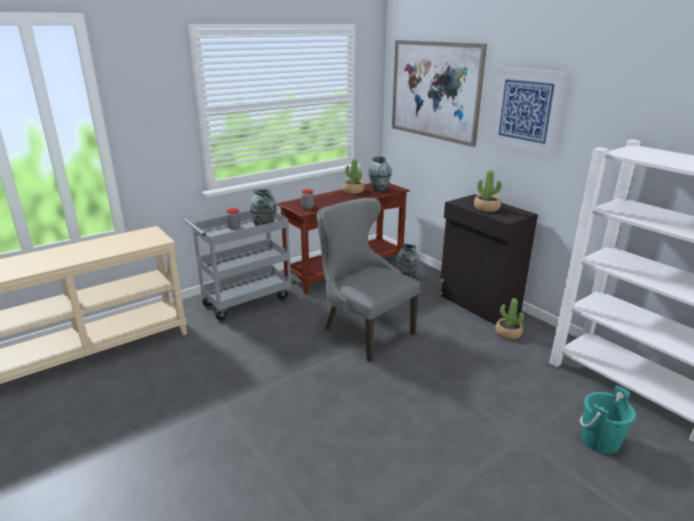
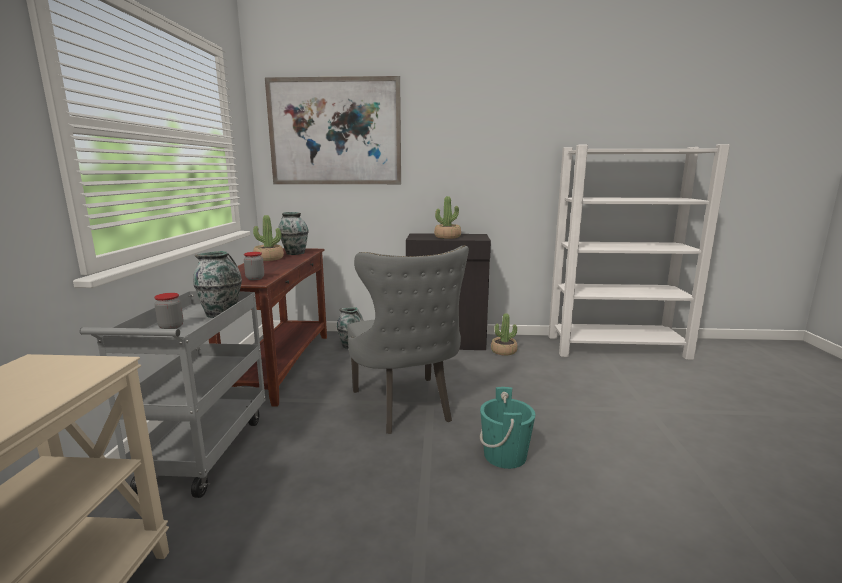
camera: 50 degrees left, 10 degrees down
(364, 331) = (406, 406): grey chair -> grey chair turned 105 degrees counterclockwise
(526, 110) = (456, 137): picture -> none
(600, 440) = (669, 384): turquoise bucket -> turquoise bucket (505, 455)

